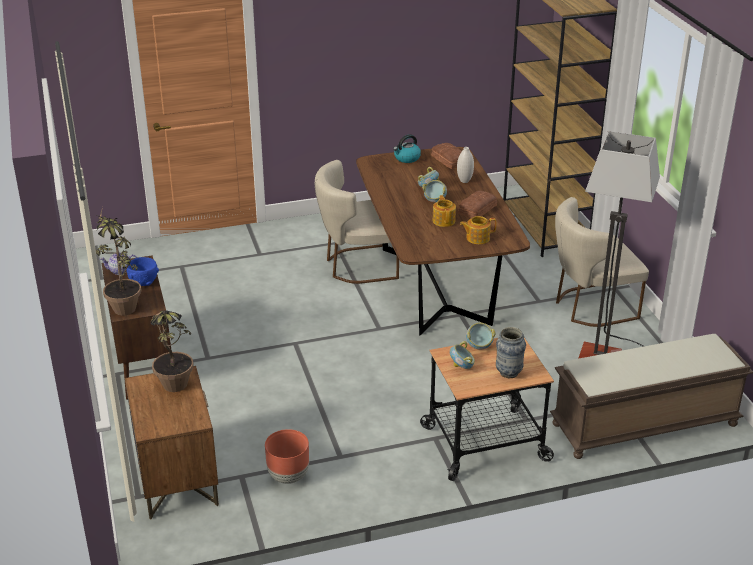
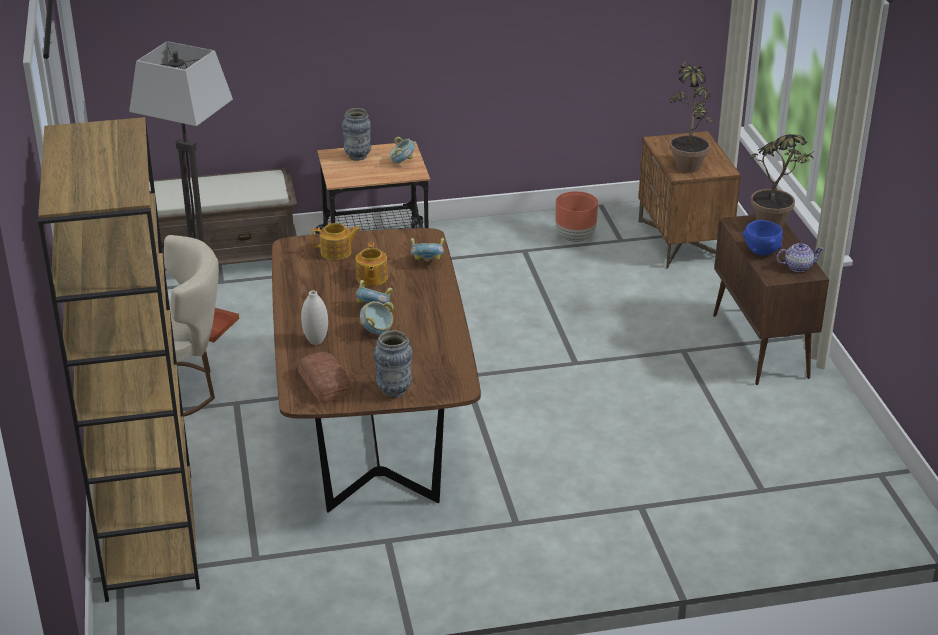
camera: 175 degrees left, 0 degrees up
(357, 266) = (484, 475): beige chair -> none
(407, 158) = (394, 391): kettle -> vase
(476, 209) = (319, 292): bread -> none
(479, 346) = (377, 178): bowl -> bowl (427, 263)

